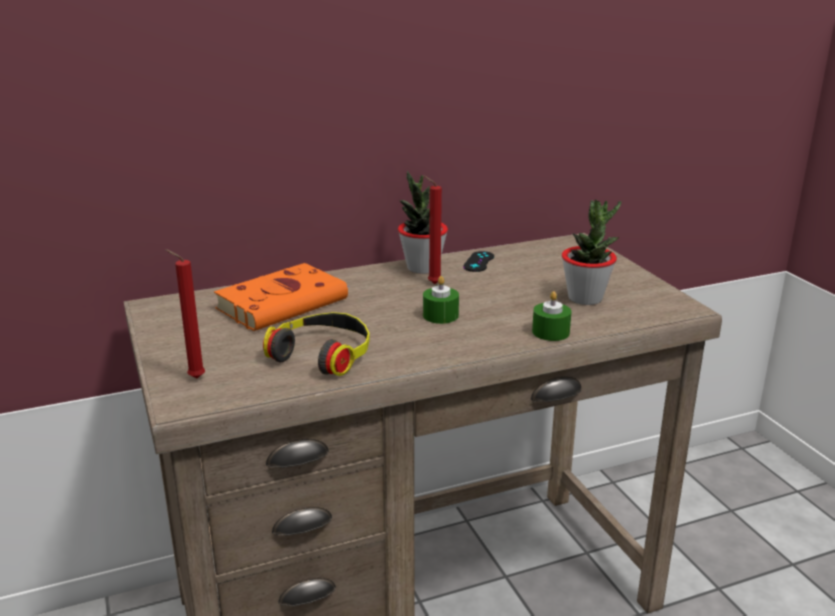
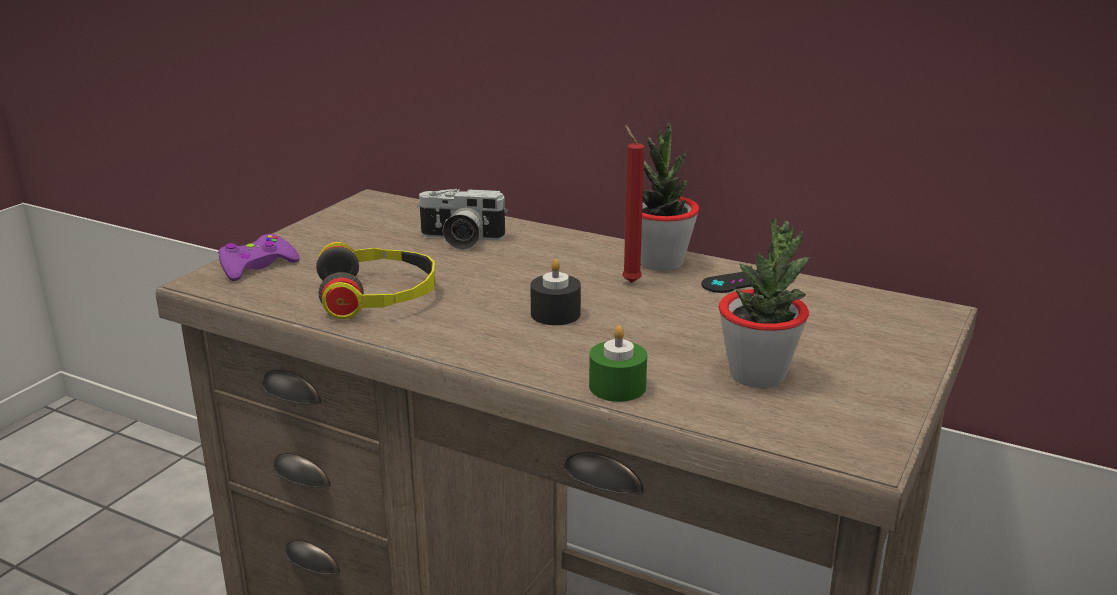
camera: 50 degrees right, 0 degrees up
(194, 378) = (257, 266): red candle -> purple game controller
(285, 303) = (460, 240): orange book -> camera
(440, 315) = (555, 314): green candle -> black candle

